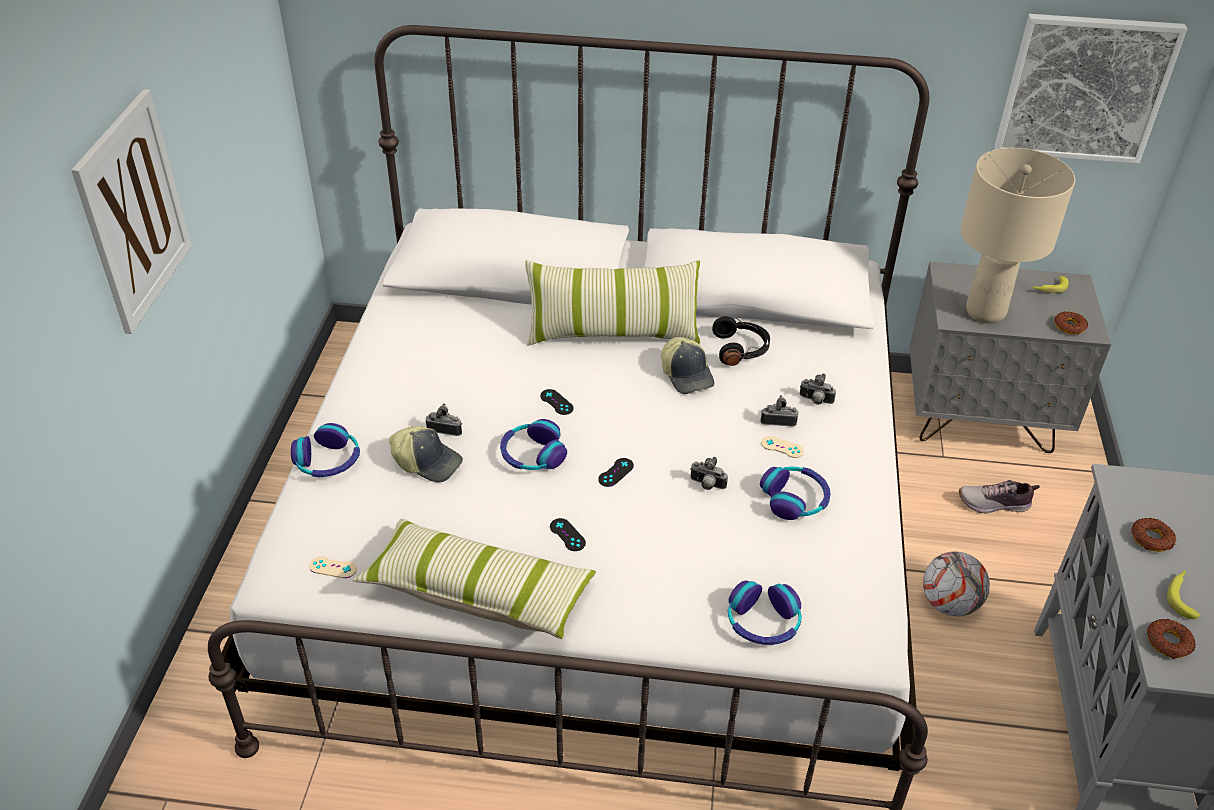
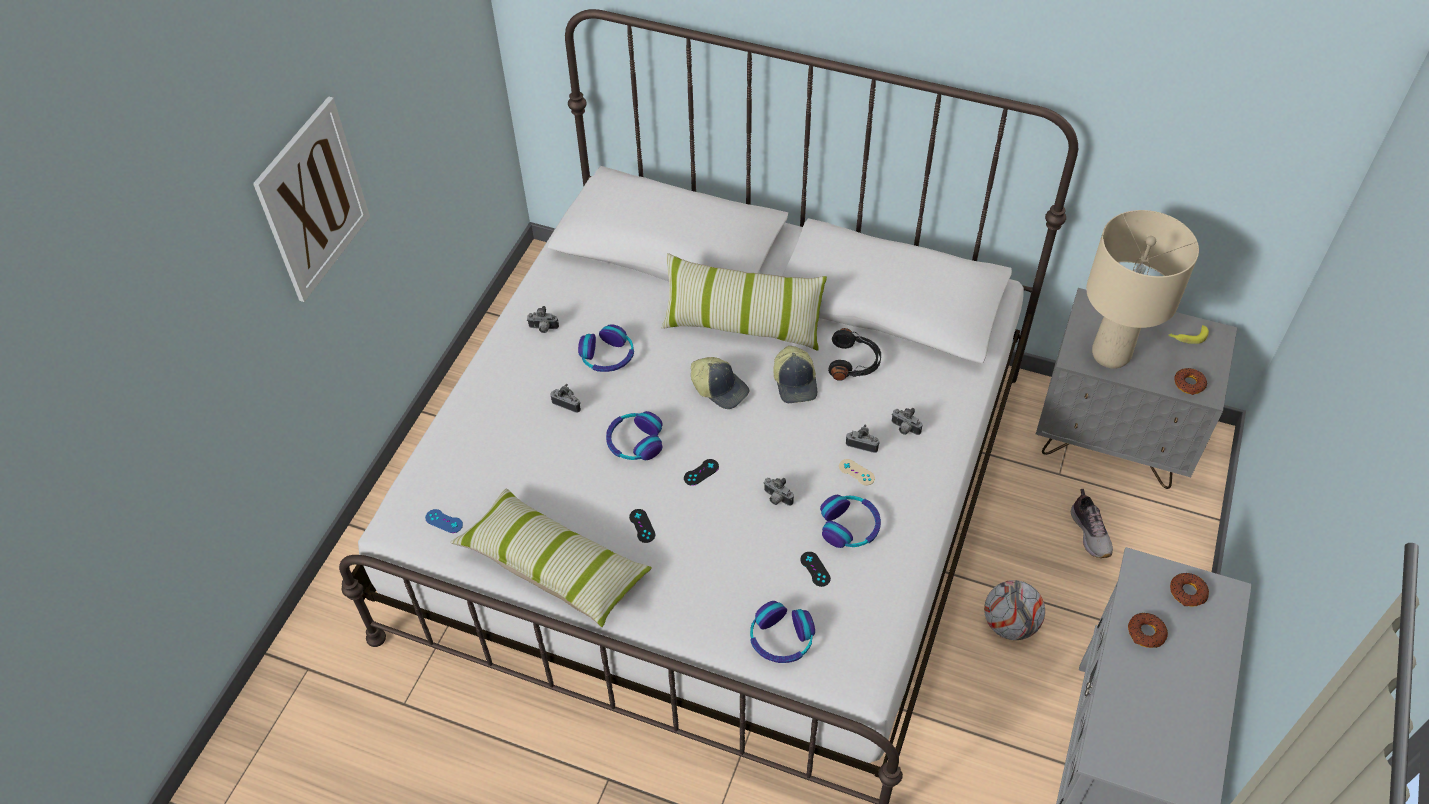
camera: 15 degrees right, 10 degrees up
(328, 461) = (463, 419): headphones -> headphones (607, 356)
(333, 567) = (444, 521): beige game controller -> blue game controller
(396, 363) = (543, 329): none -> camera
(427, 462) = (544, 434): cap -> cap (720, 388)
(556, 402) = (670, 392): black game controller -> black game controller (815, 569)
(994, 504) = (1090, 532): shoe -> shoe turned 120 degrees counterclockwise
(1085, 88) = (1238, 160): picture -> none
(1168, 642) = (1115, 734): donut -> donut (1188, 592)
(1182, 596) = (1148, 694): banana -> none

